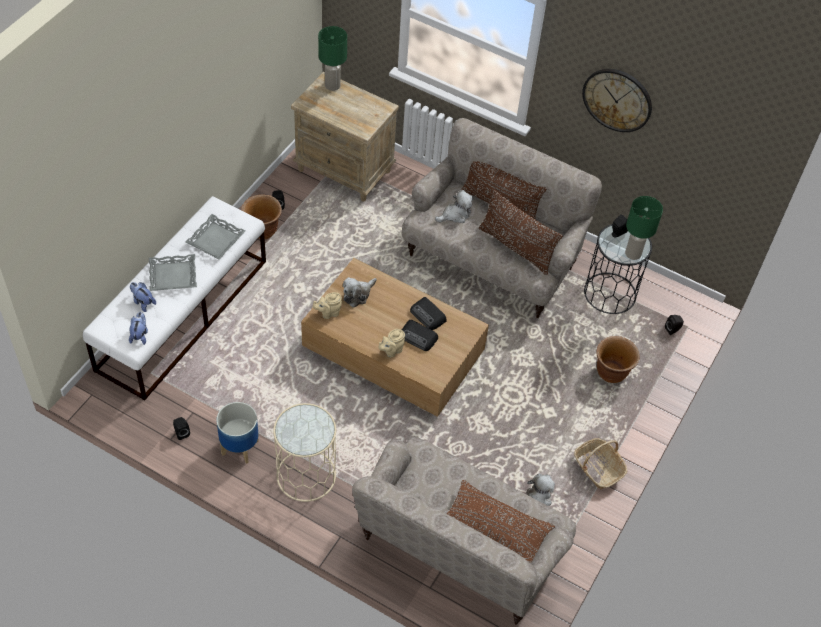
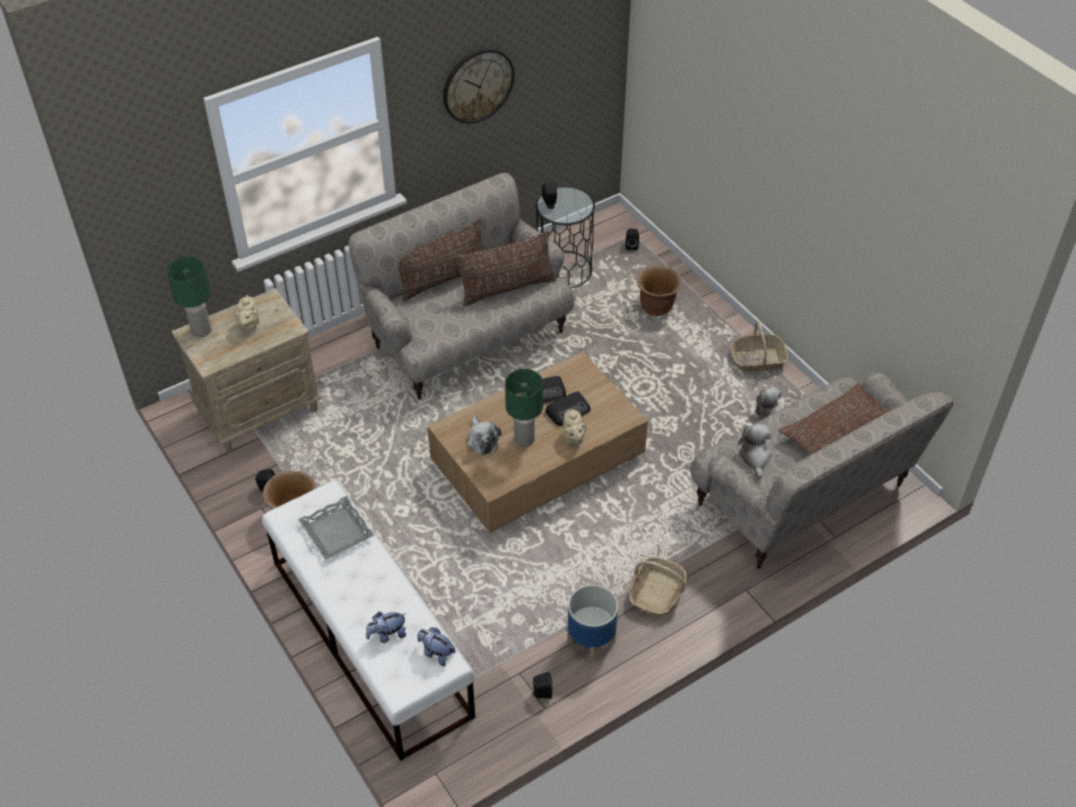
camera: 60 degrees left, 5 degrees down
(173, 275) = (365, 591): grey tray -> none
(306, 475) = (656, 593): beige side table -> basket
(328, 313) = (492, 474): beige teapot -> beige teapot (249, 326)
(455, 215) = (433, 317): plush toy -> plush toy (755, 457)
(632, 253) = (581, 204): green table lamp -> green table lamp (524, 440)

